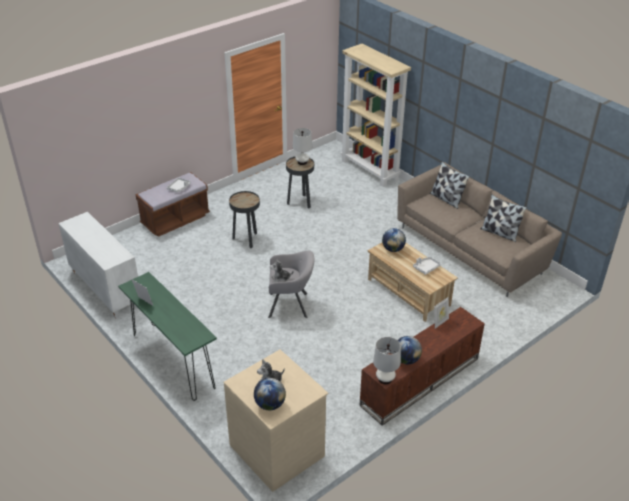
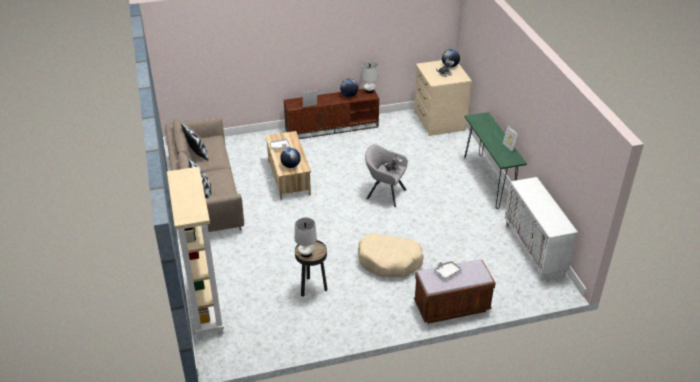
camera: 155 degrees left, 0 degrees up
(246, 240) = (389, 261): black side table -> beige dog bed

